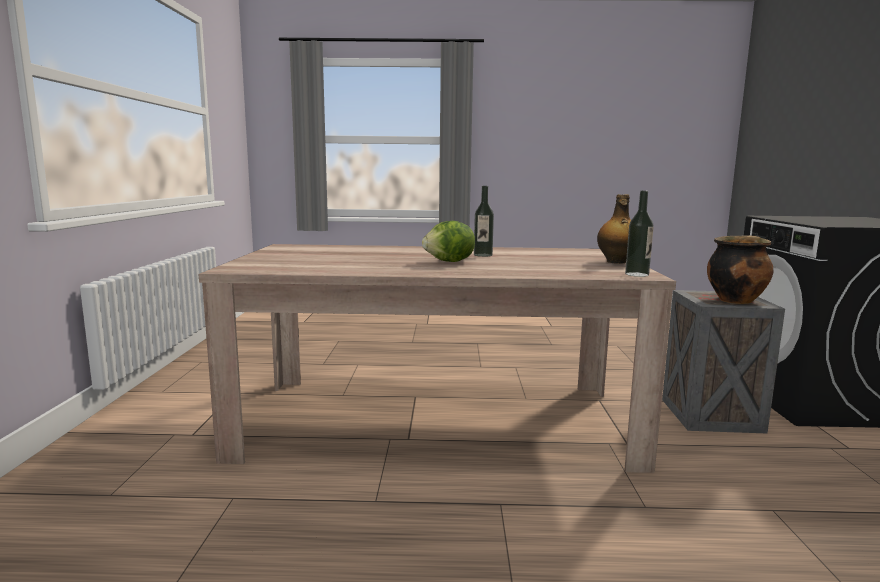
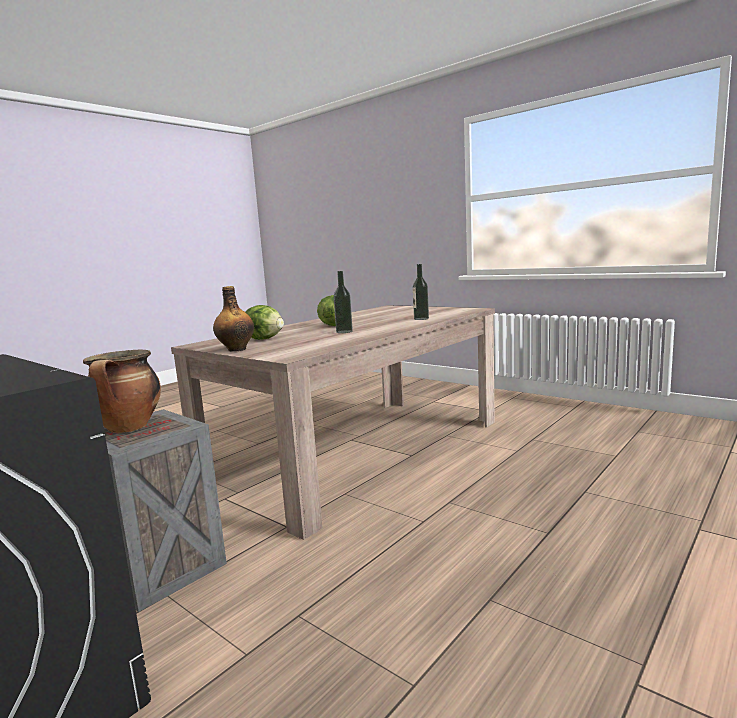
camera: 130 degrees right, 0 degrees up
(563, 265) = (265, 339): none -> lettuce
(637, 274) = (201, 344): bottle -> bottle (421, 319)

